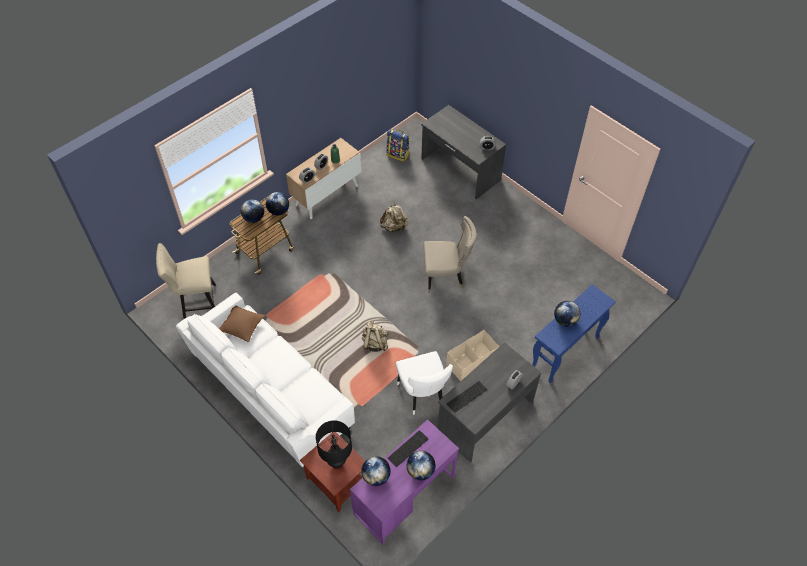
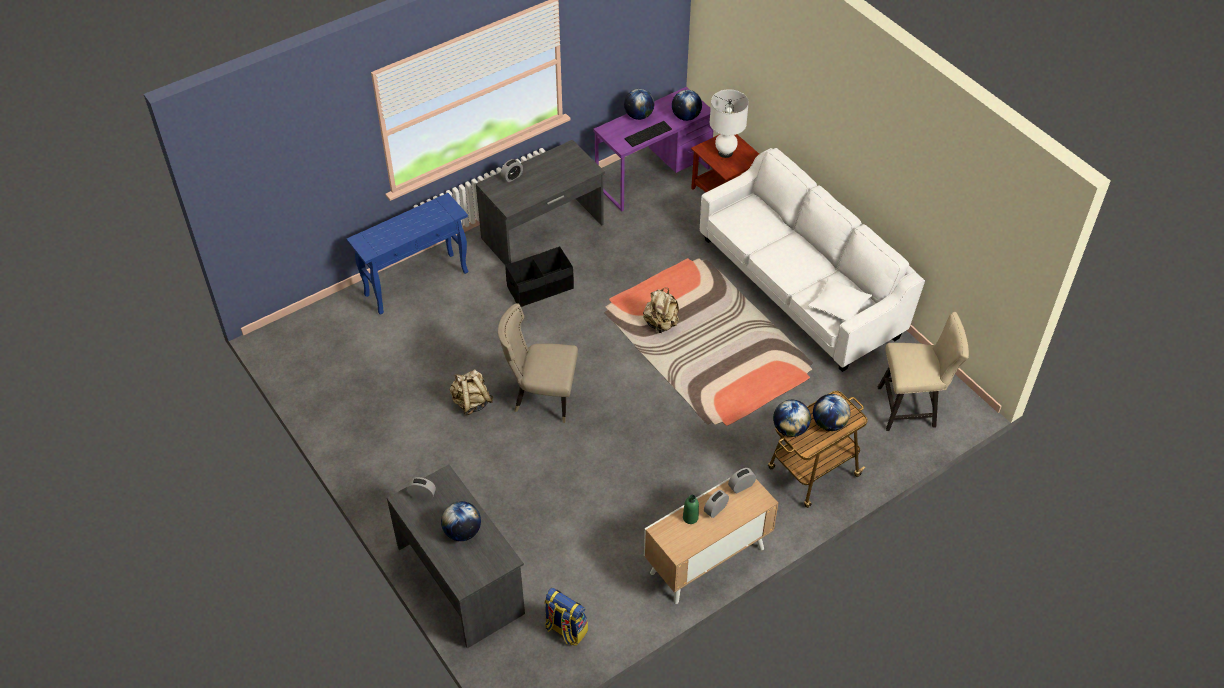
camera: 170 degrees left, 5 degrees down
(242, 326) = (839, 305): brown pillow -> white pillow
(337, 462) = (725, 153): black table lamp -> white table lamp
(394, 227) = (601, 485): beige backpack -> beige backpack (471, 402)
(422, 395) = (611, 260): white chair -> none
(467, 397) = (570, 170): keyboard -> none
(471, 361) = (540, 288): beige storage box -> black storage box
(565, 320) = (422, 225): globe -> globe (462, 532)

